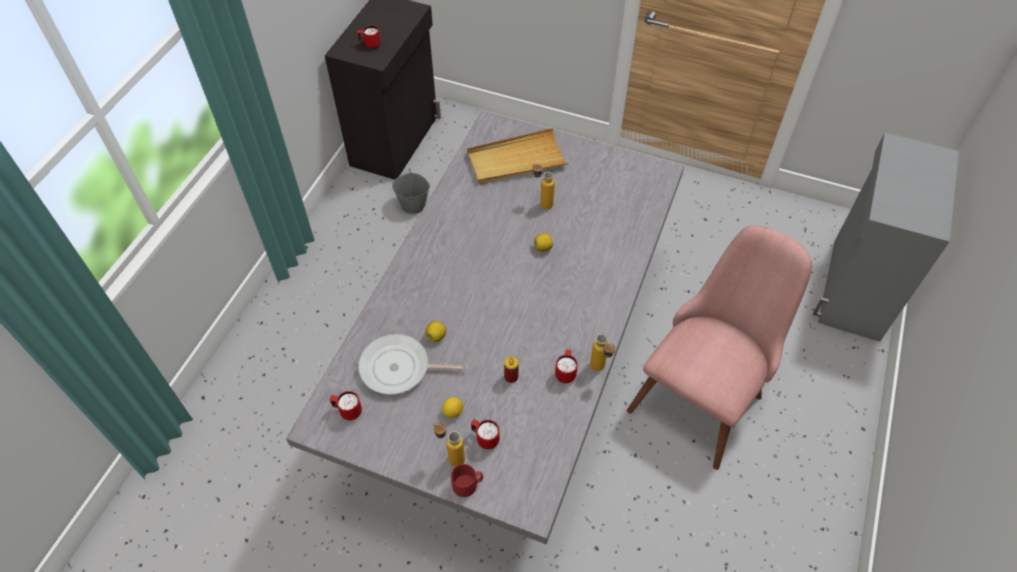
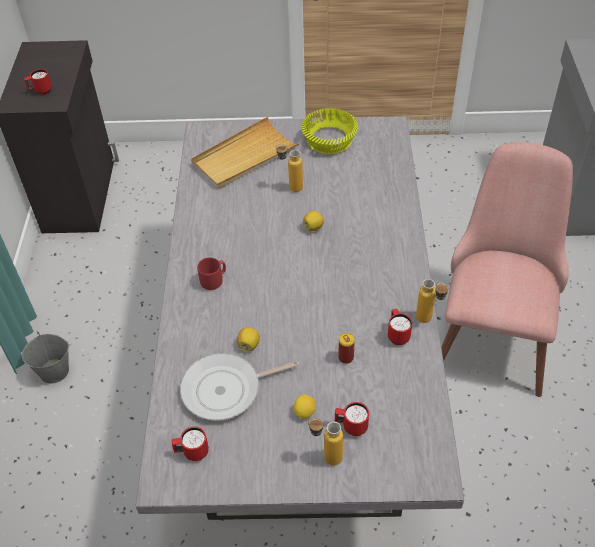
camera: 20 degrees left, 5 degrees down
(413, 205) = (128, 250): grey bucket -> grey bucket (55, 371)
(468, 485) = (357, 478): red mug -> red mug (214, 280)
(598, 167) = (328, 140): none -> yellow bowl

